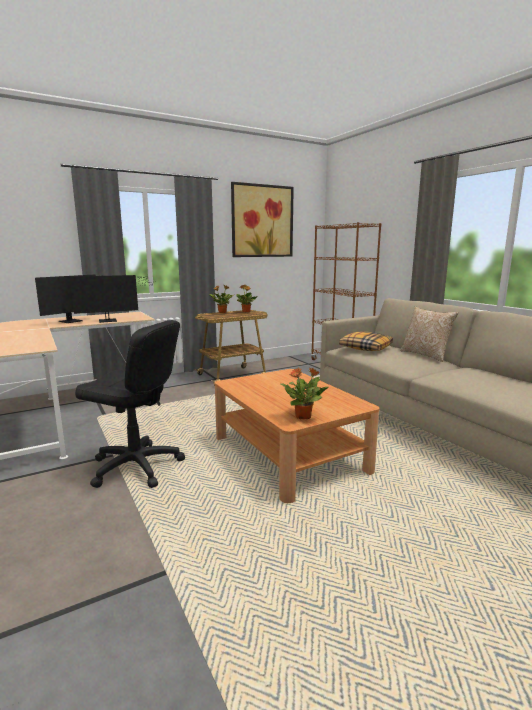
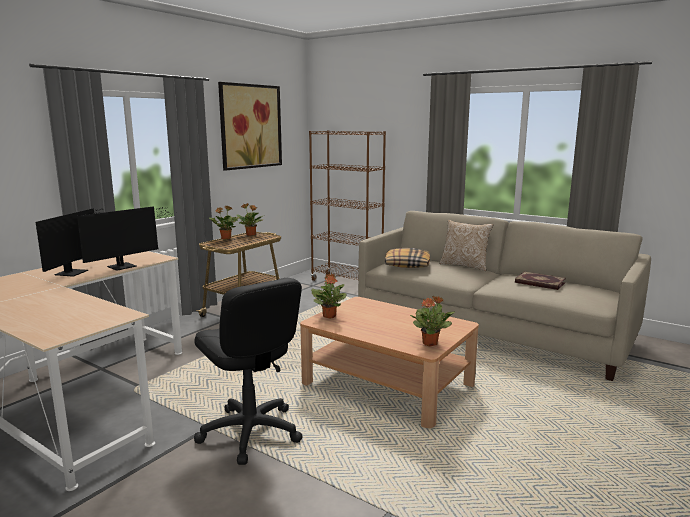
camera: 25 degrees left, 0 degrees up
(136, 467) = (250, 432): black office chair -> black office chair turned 60 degrees clockwise
(246, 380) = (329, 316): none -> potted plant
(490, 379) = (539, 283): none -> book

